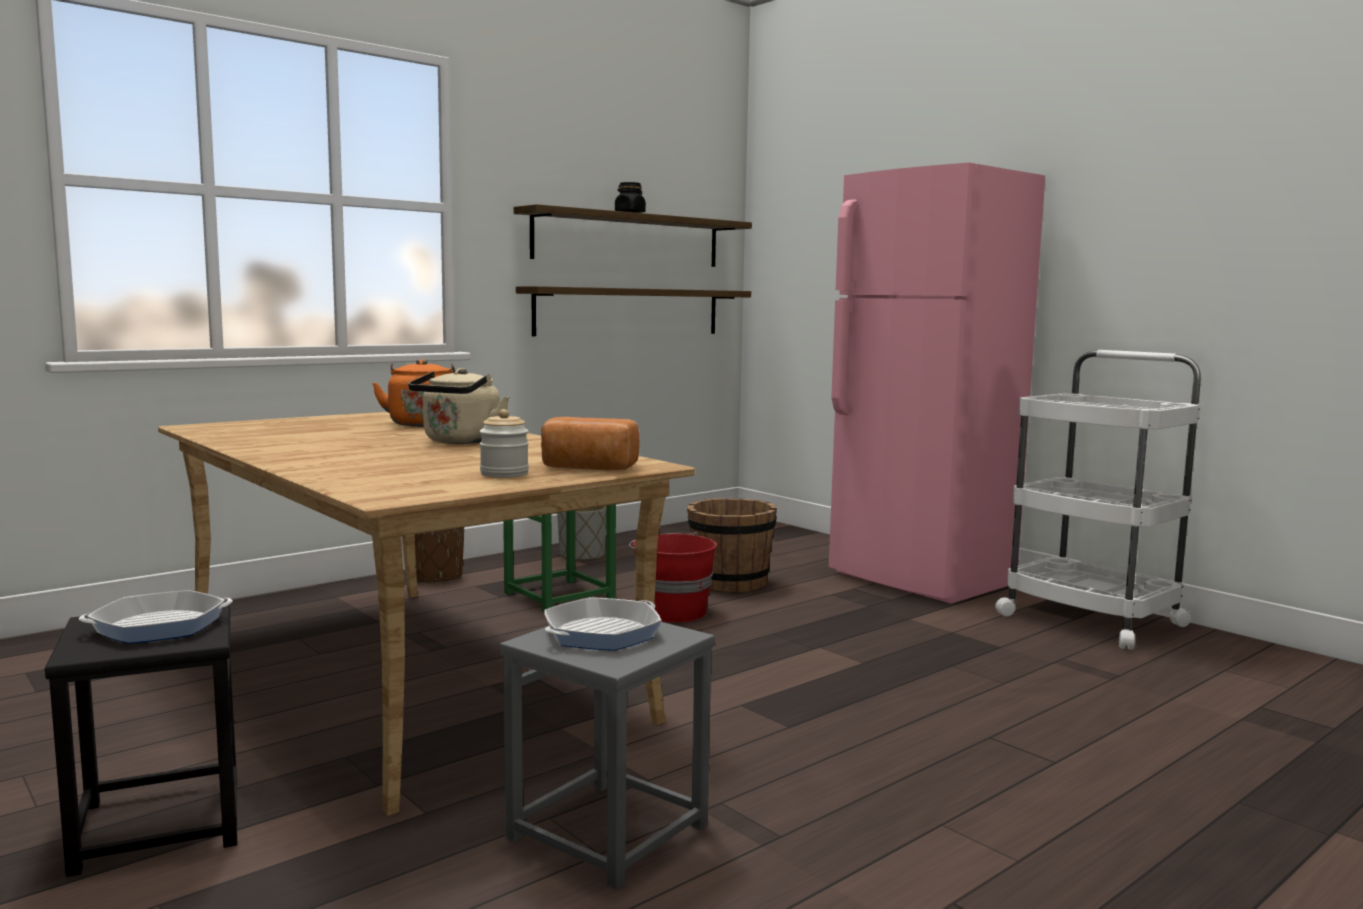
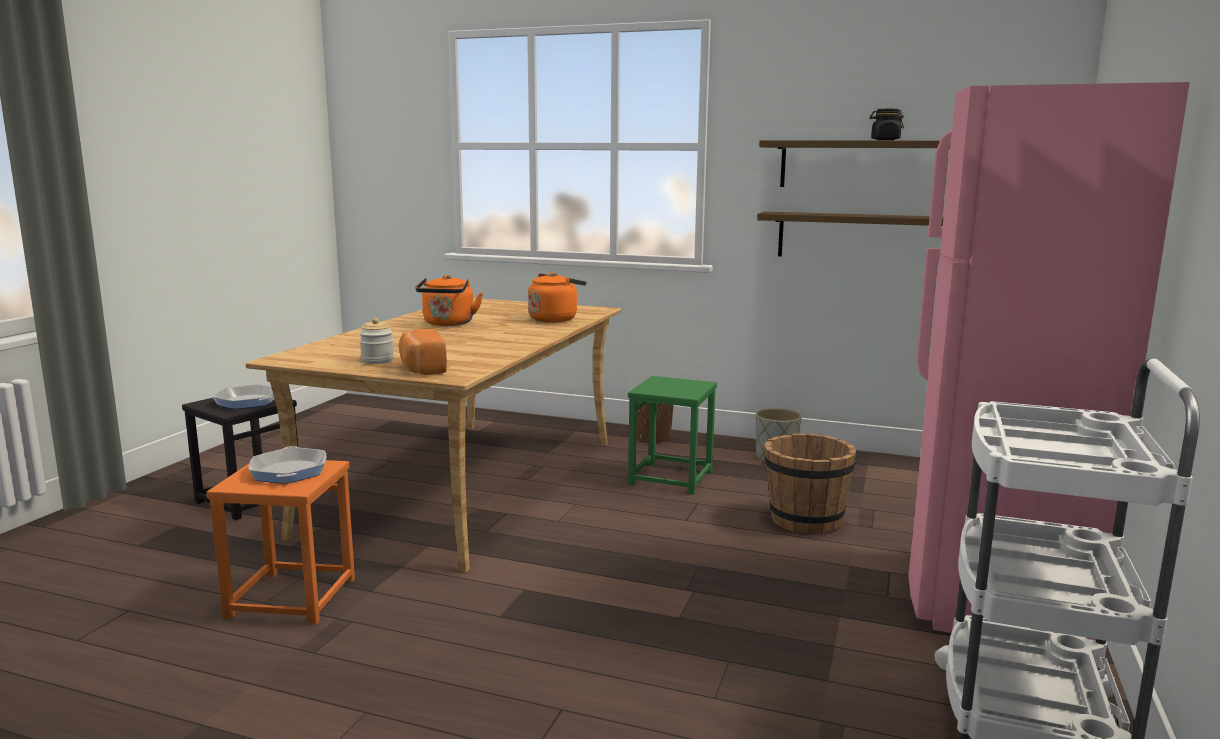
camera: 60 degrees right, 5 degrees up
(342, 443) = (448, 324): none -> orange kettle
(460, 442) = (489, 336): beige kettle -> none
(602, 633) = (289, 471): frying pan -> frying pan turned 60 degrees clockwise
(609, 832) = (291, 598): grey stool -> orange stool
(672, 612) = (693, 519): red bucket -> none

